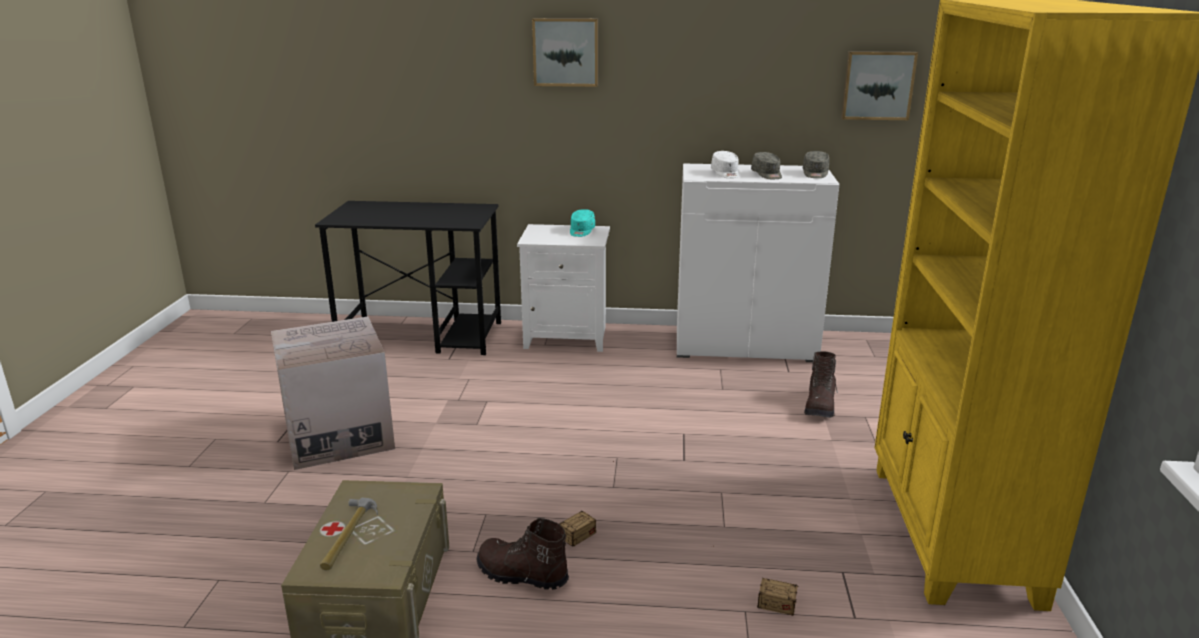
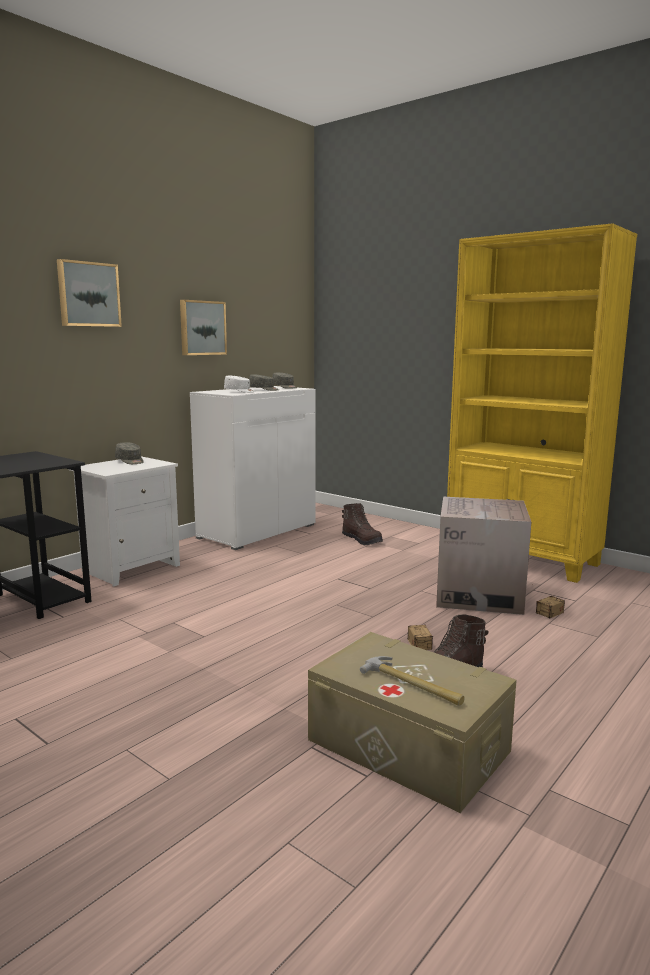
camera: 55 degrees left, 10 degrees down
(339, 436) = (105, 703): cardboard box -> cardboard box (478, 594)
(581, 231) = (130, 461): turquoise cap -> grey cap
(877, 85) = (289, 327): picture -> picture (202, 328)

